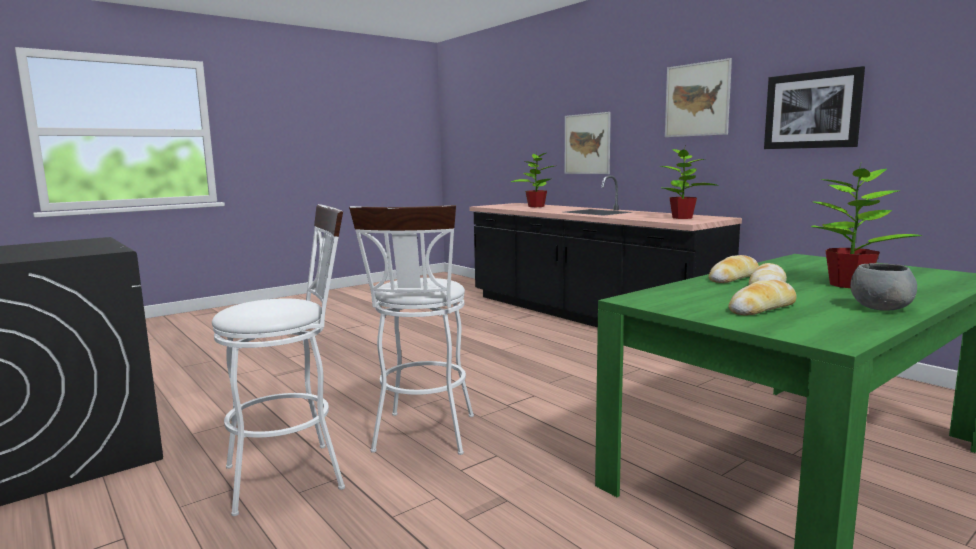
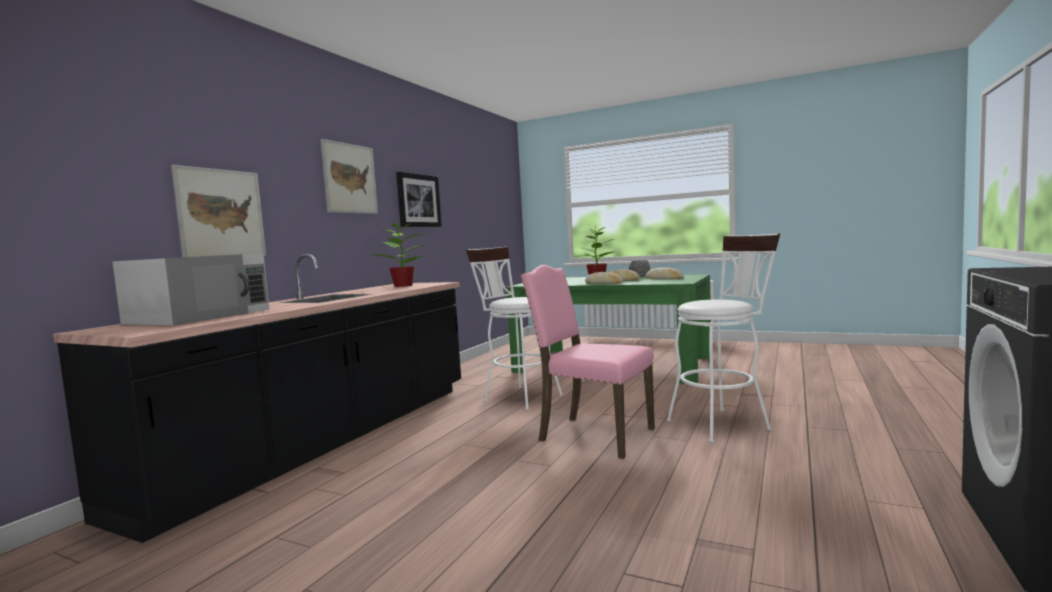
camera: 115 degrees left, 5 degrees down
(296, 474) = (840, 438): white stool -> white stool (517, 397)
(481, 379) = (593, 435): none -> pink chair
(535, 206) = (201, 316): potted plant -> white microwave

